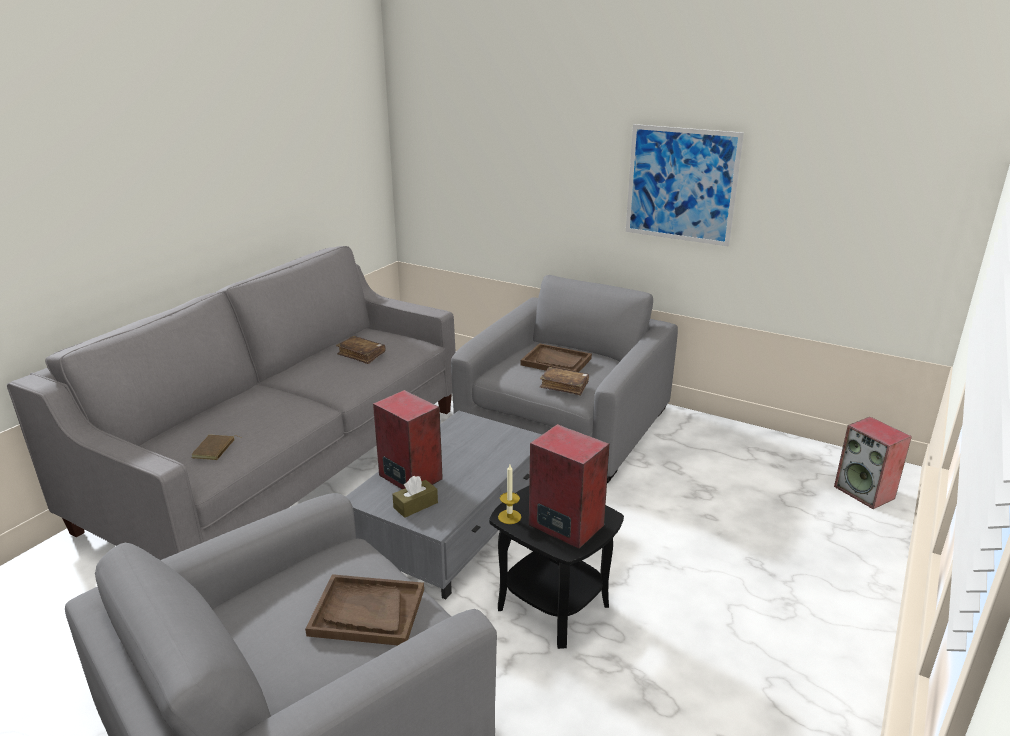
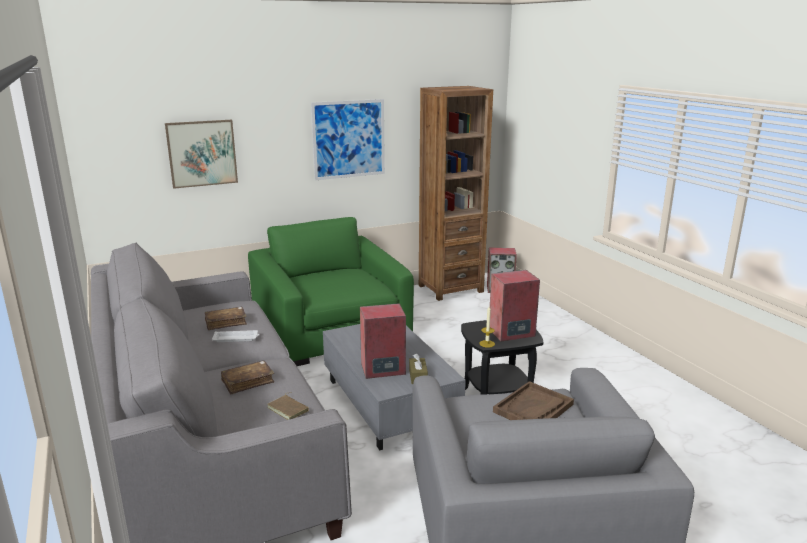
camera: 55 degrees left, 5 degrees down
(333, 372) = (236, 338): none -> white tray
(502, 169) = (202, 153): none -> picture
(556, 362) = (331, 280): brown tray -> none
(564, 386) = (365, 287): brown book -> brown book (248, 382)
(565, 423) = (331, 328): grey armchair -> green armchair
(792, 453) = (450, 288): none -> brown bookcase

